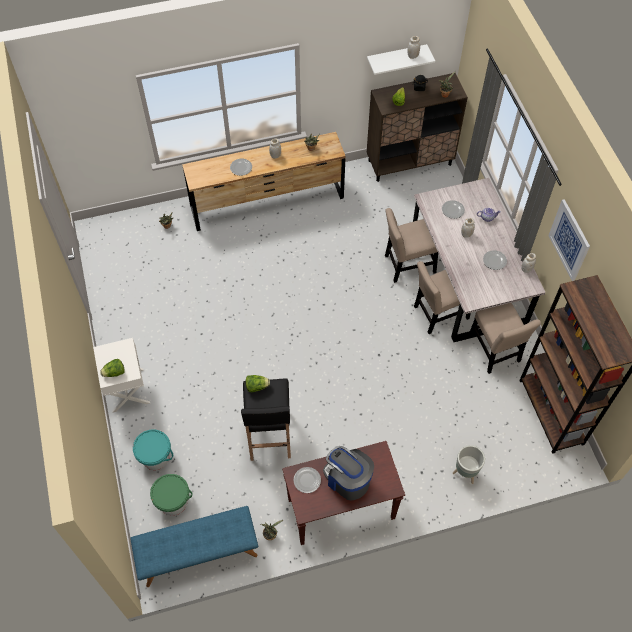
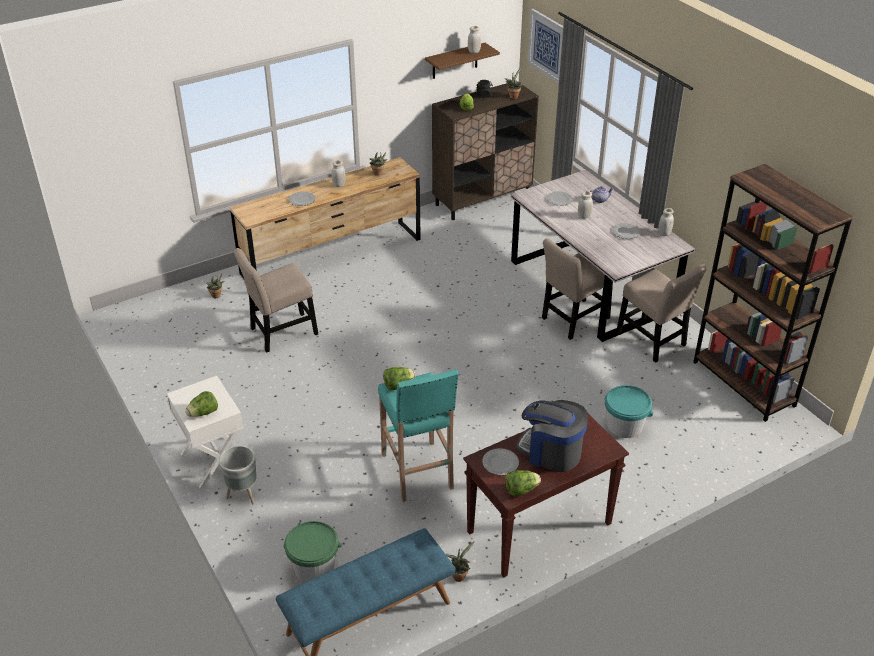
camera: 15 degrees left, 20 degrees down
(155, 457) = (274, 523): turquoise bucket -> turquoise bucket (624, 426)
(269, 436) = (418, 472): black stool -> turquoise stool
(313, 509) = (521, 490): none -> lettuce
(396, 58) = (455, 61): white shelf -> brown shelf
(407, 265) = (518, 284): beige chair -> beige chair (280, 333)
(465, 473) = (674, 460): grey planter -> grey planter (243, 495)
(569, 240) = (714, 158): picture -> picture (548, 46)

